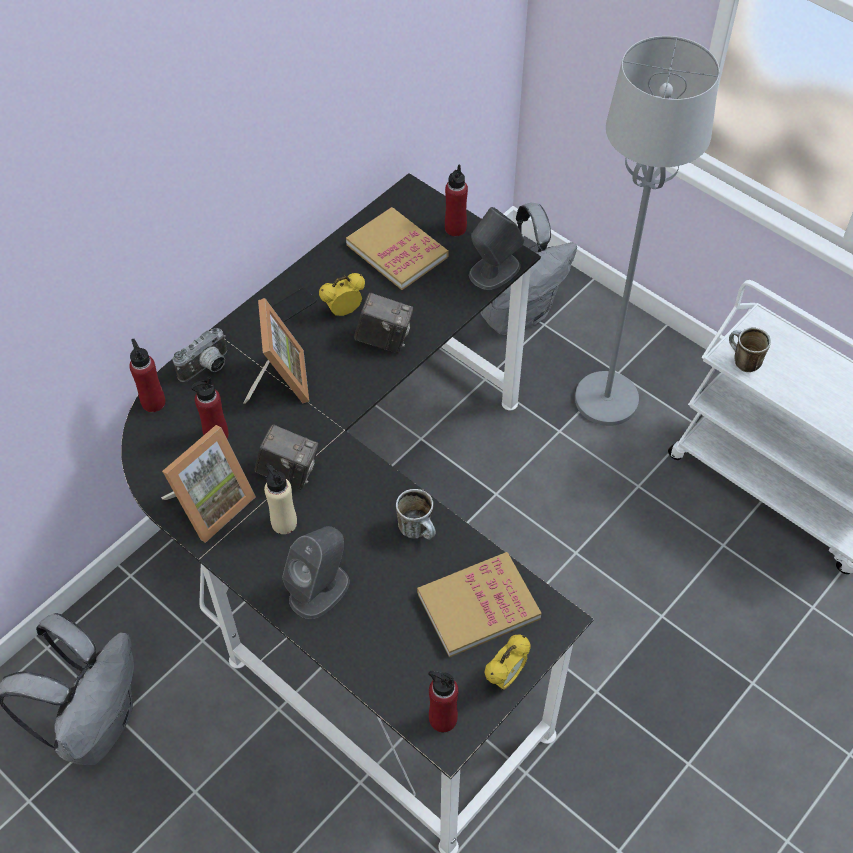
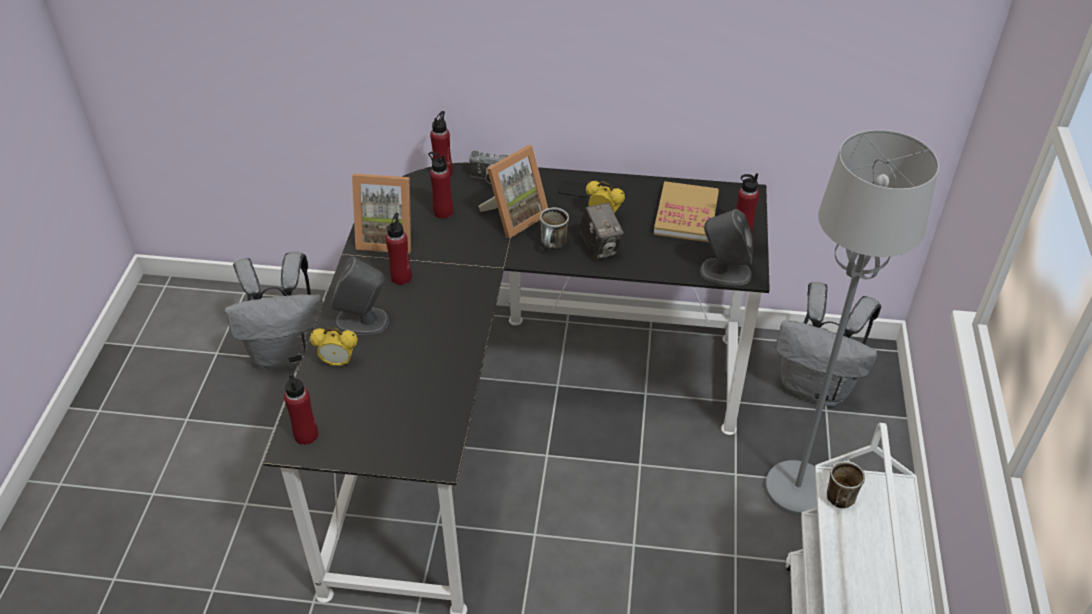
camera: 55 degrees right, 10 degrees down
(284, 523) = (401, 277): beige bottle -> red bottle
(288, 472) = (444, 259): camera -> none
(419, 531) = (452, 347): mug -> mug (553, 246)
(478, 606) = (414, 409): book -> none
(505, 677) = (365, 454): alarm clock -> alarm clock (338, 362)

